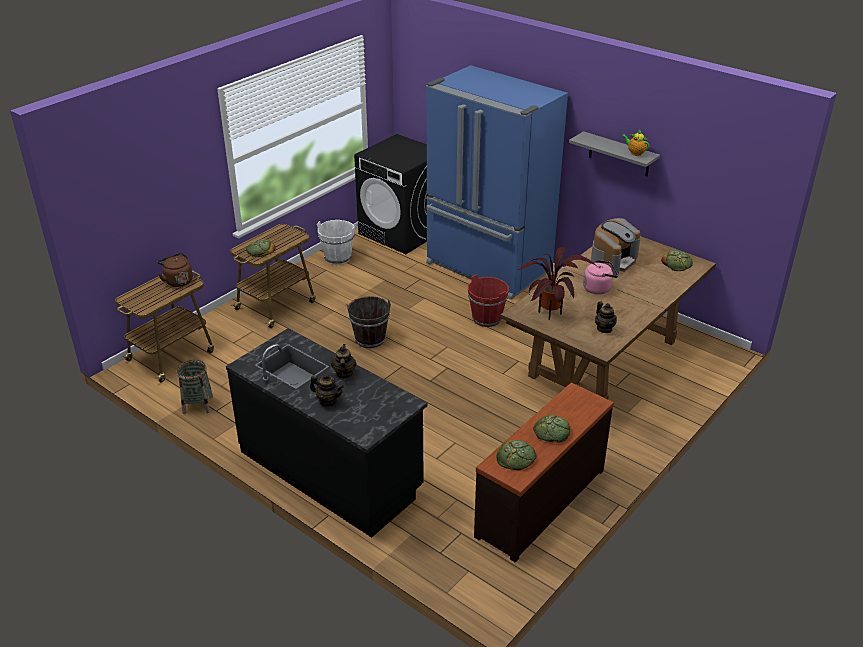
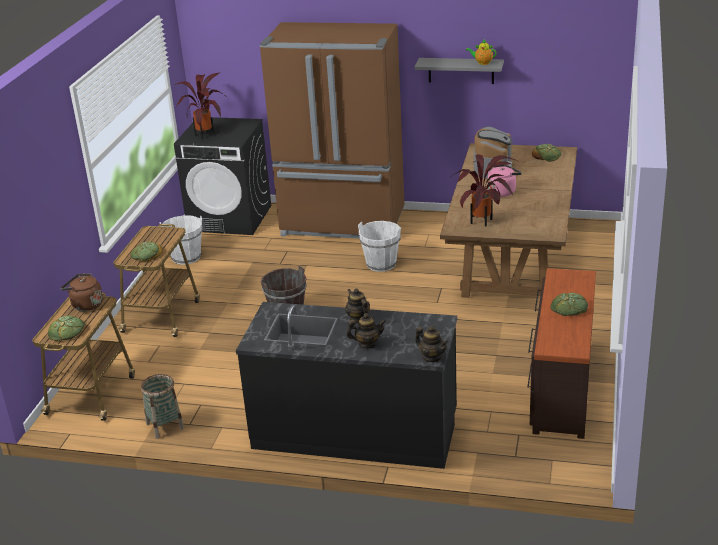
camera: 25 degrees left, 5 degrees down
(387, 153) = (207, 135): none -> potted plant
(487, 268) = (343, 224): blue fridge -> brown fridge
(487, 318) = (381, 264): red bucket -> white bucket
(516, 458) = (560, 336): bread -> bread (66, 331)
(604, 329) = (538, 219): teapot -> teapot (432, 357)

